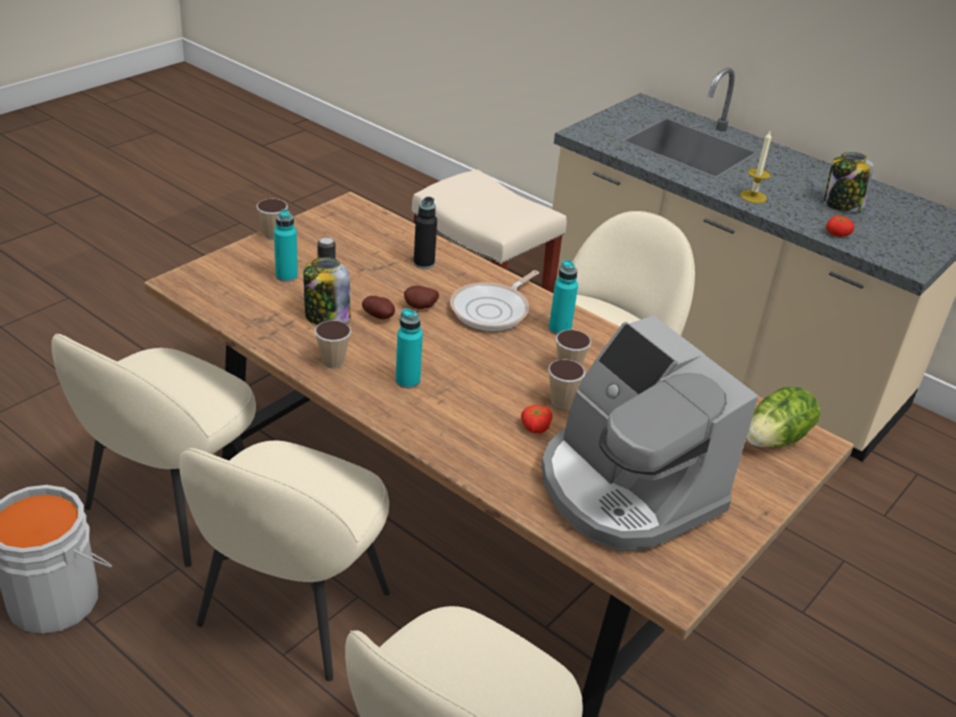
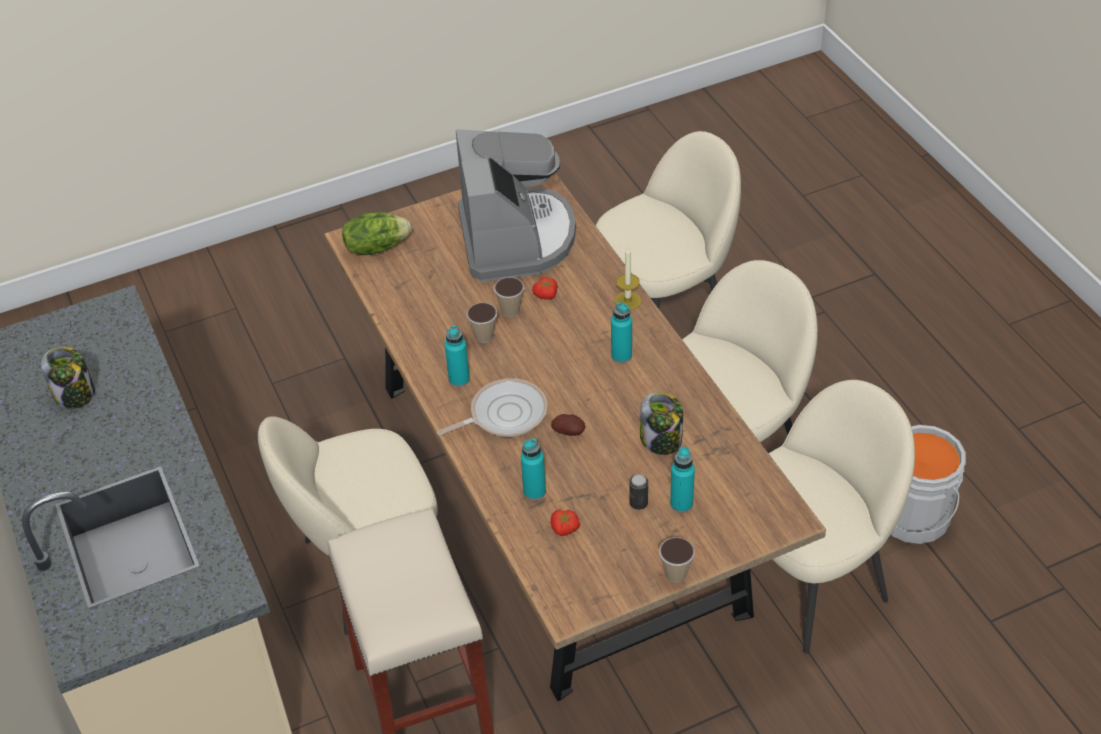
camera: 150 degrees left, 10 degrees up
(333, 362) = (675, 388): cup -> none
(380, 317) = (613, 429): potato -> none
(424, 263) = (534, 491): black bottle -> turquoise bottle
(753, 196) = (153, 427): candle -> candle (627, 301)
(836, 233) = (133, 358): tomato -> tomato (564, 529)

